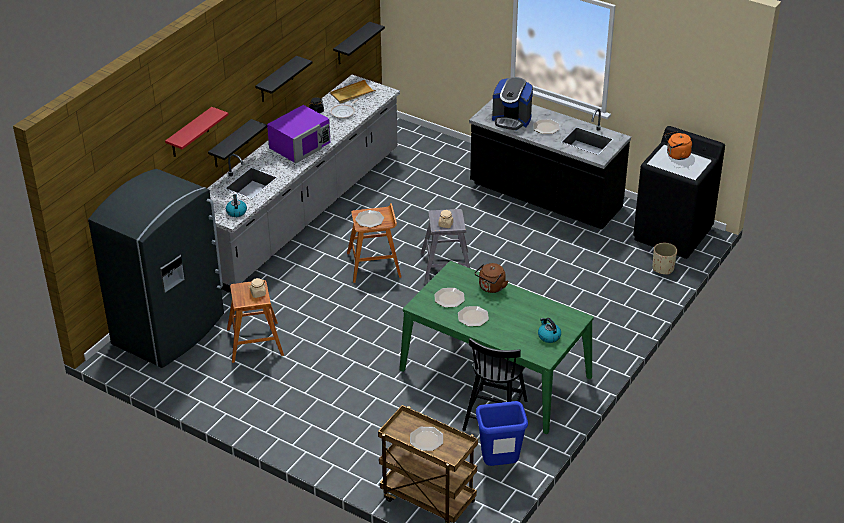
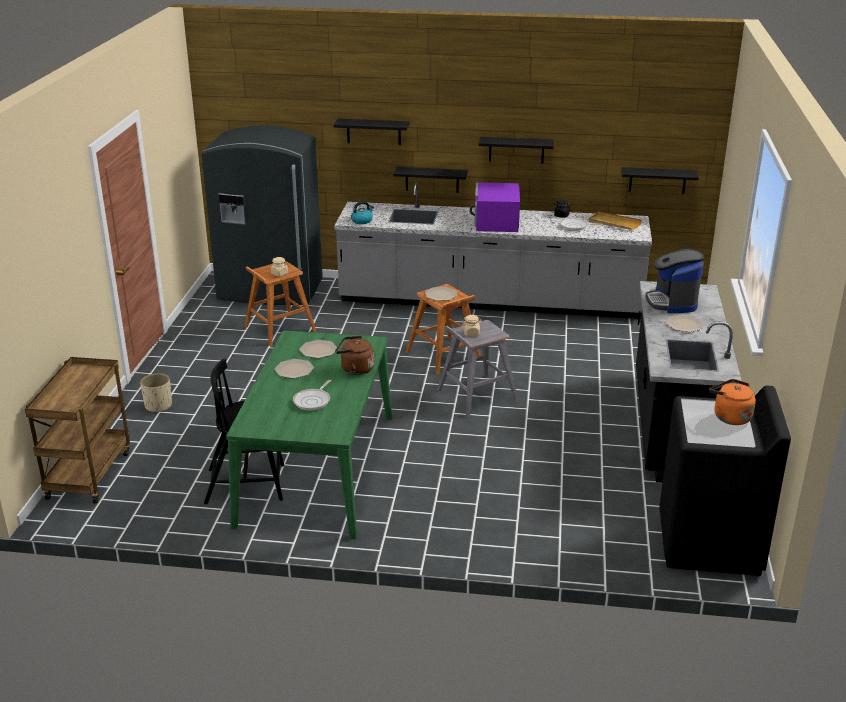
camera: 65 degrees right, 10 degrees down
(189, 133) = (373, 132): red shelf -> black shelf
(300, 145) = (496, 221): purple microwave -> purple microwave turned 75 degrees clockwise
(426, 439) = (73, 389): plate -> none
(499, 465) = (162, 507): blue trash can -> none
(526, 318) = (313, 401): none -> frying pan
(548, 336) = (288, 422): kettle -> none
(663, 268) = (624, 550): beige planter -> beige planter (158, 406)

